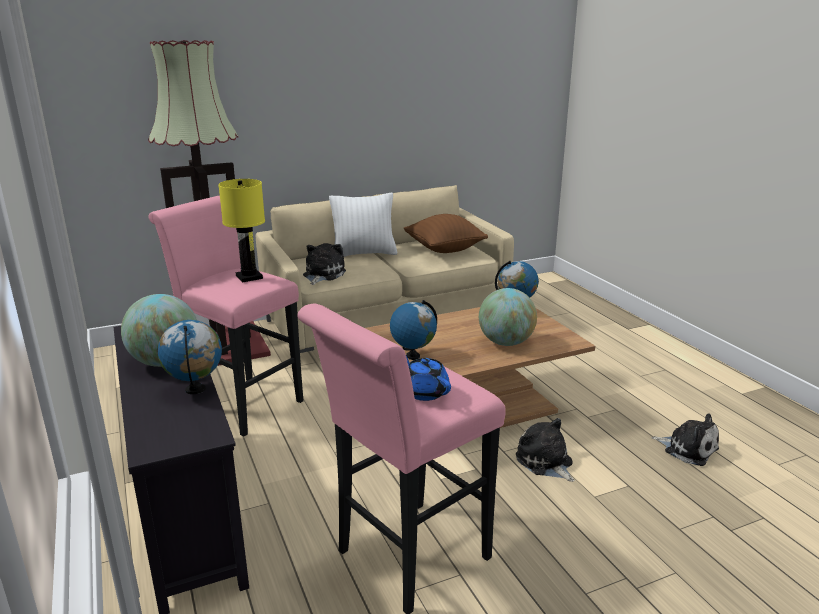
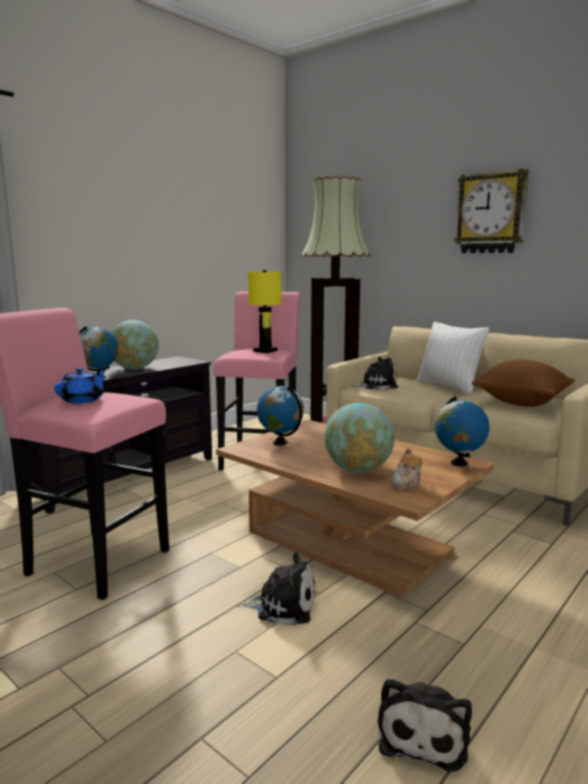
camera: 65 degrees right, 10 degrees down
(341, 80) = (491, 213): none -> wall clock
(545, 335) = (406, 485): none -> teapot
(545, 462) = (283, 605): plush toy -> plush toy turned 60 degrees clockwise

